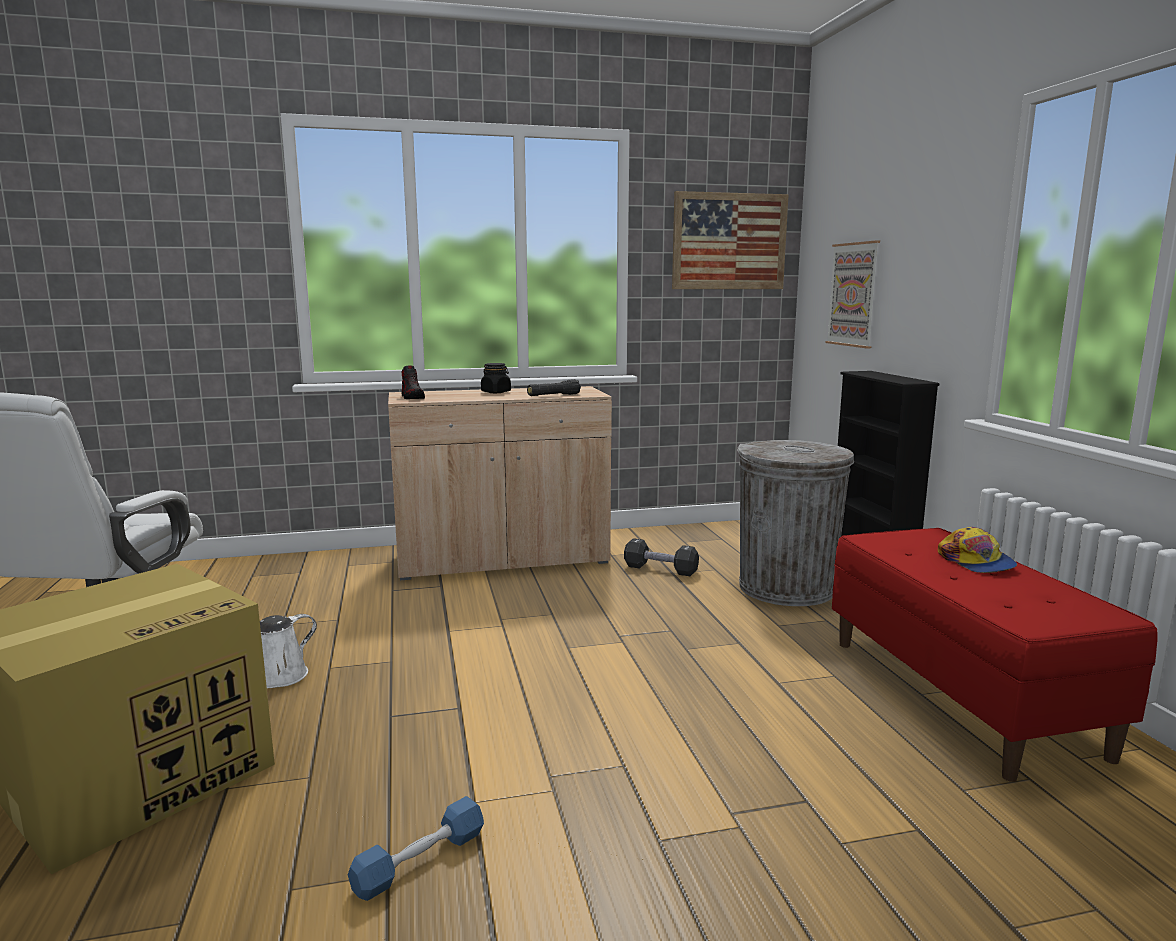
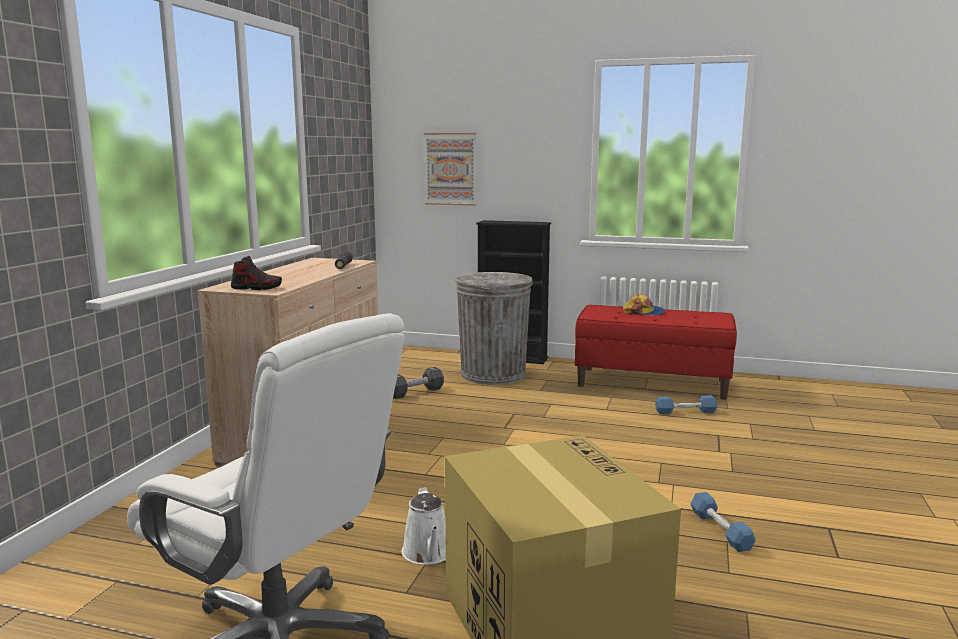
camera: 60 degrees left, 0 degrees up
(496, 392) = (286, 272): black jar -> none
(729, 241) = (346, 127): picture -> none
(870, 749) = (685, 412): none -> blue dumbbell

